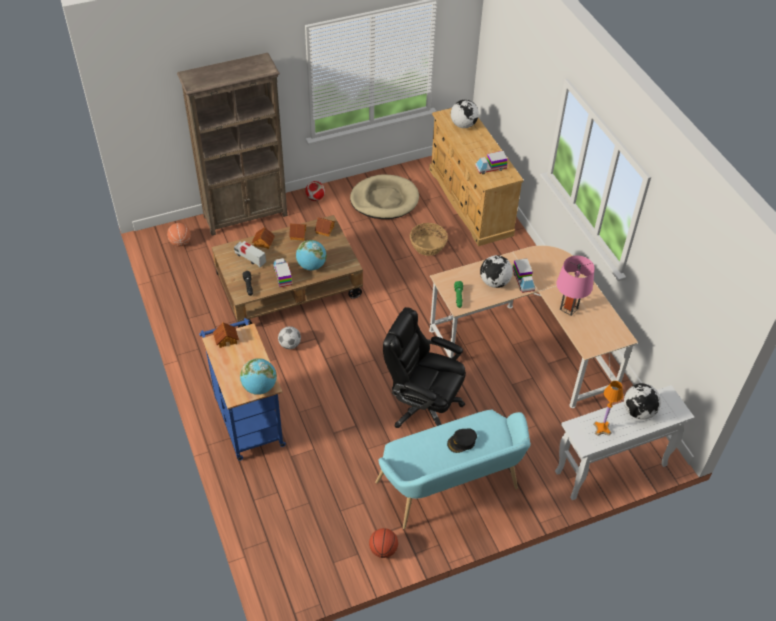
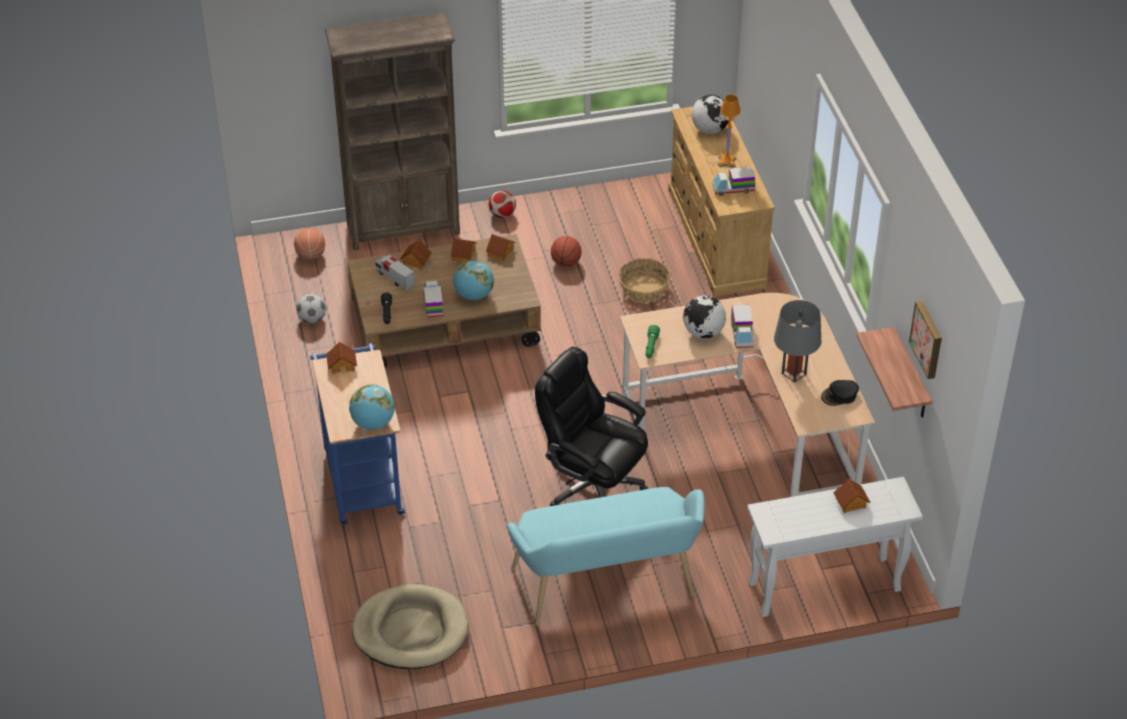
camera: 10 degrees right, 5 degrees down
(290, 344) = (432, 395): football -> football (312, 319)
(383, 549) = (505, 645): basketball -> basketball (566, 263)
(384, 200) = (597, 224): beige dog bed -> beige dog bed (410, 630)
(462, 442) = (620, 519): black cap -> black cap (839, 395)
(569, 308) = (794, 373): pink table lamp -> grey table lamp
(602, 428) = (797, 517): orange table lamp -> orange table lamp (726, 161)
(638, 412) = (850, 503): globe -> toy house
(672, 309) = (911, 376): none -> shelf
(697, 283) = (928, 339): none -> picture

